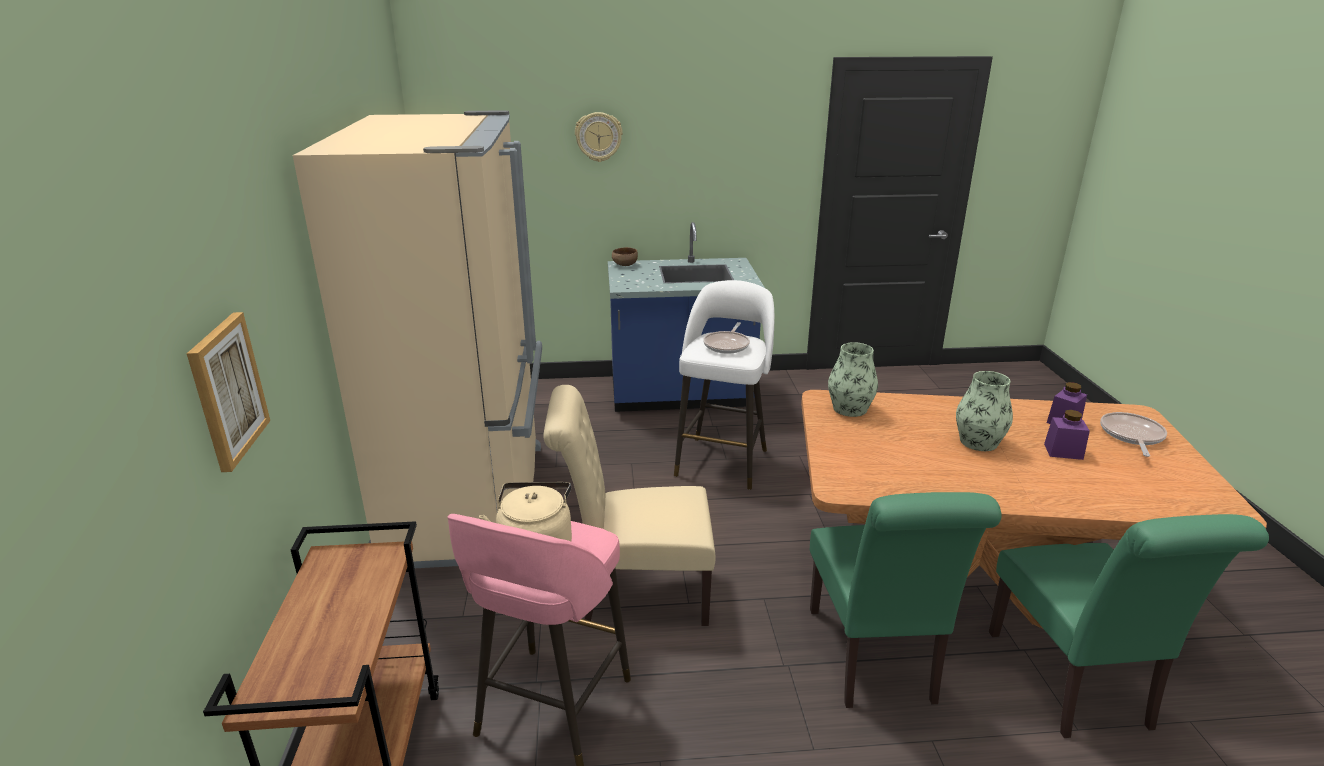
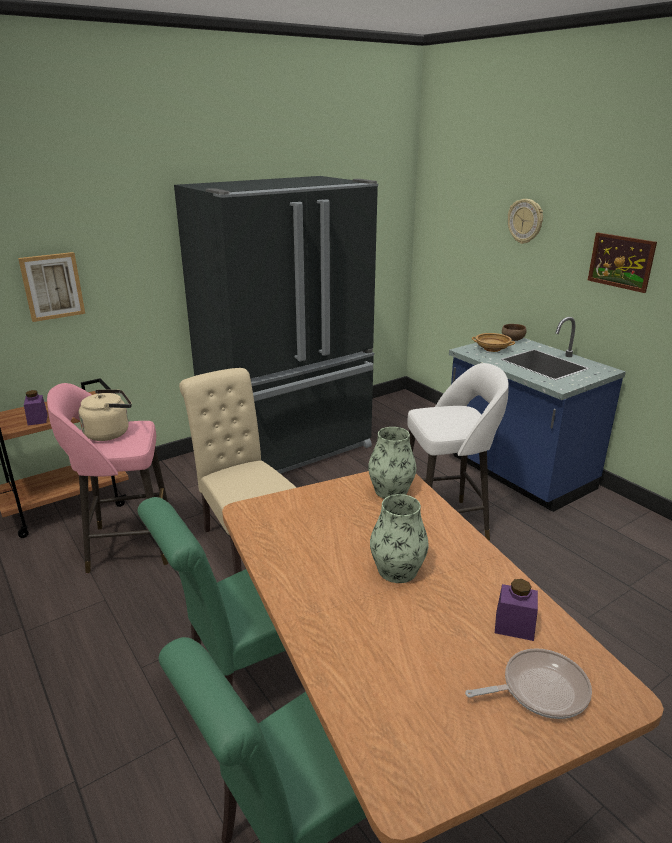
camera: 60 degrees right, 0 degrees up
(473, 501) = (290, 449): beige fridge -> black fridge
(635, 278) = (491, 349): none -> beige bowl
(718, 159) = (621, 261): none -> picture
(727, 345) = (451, 417): frying pan -> none
(1063, 451) = (433, 631): purple jar -> purple jar (37, 419)

